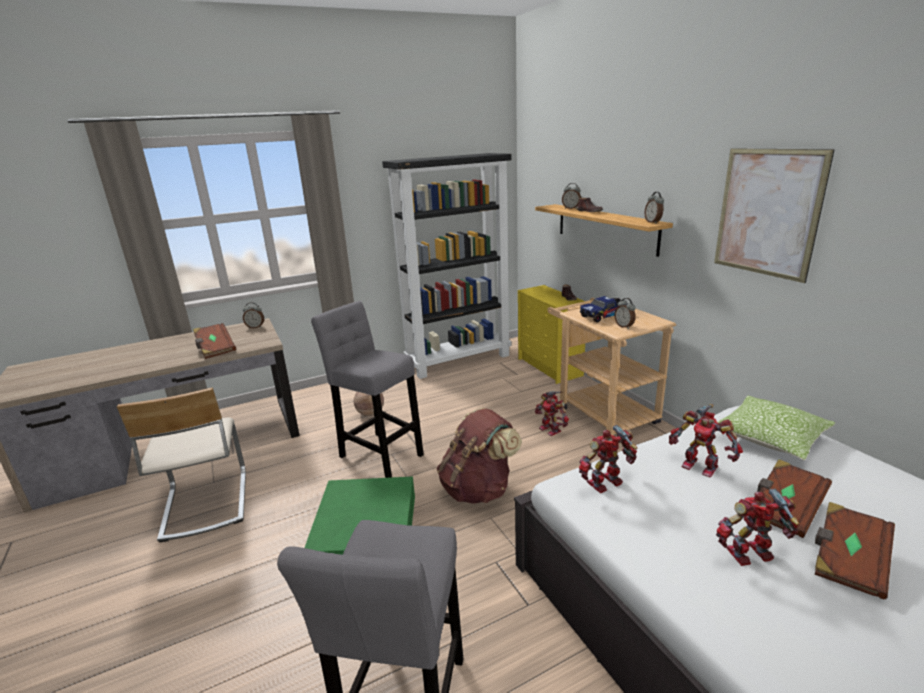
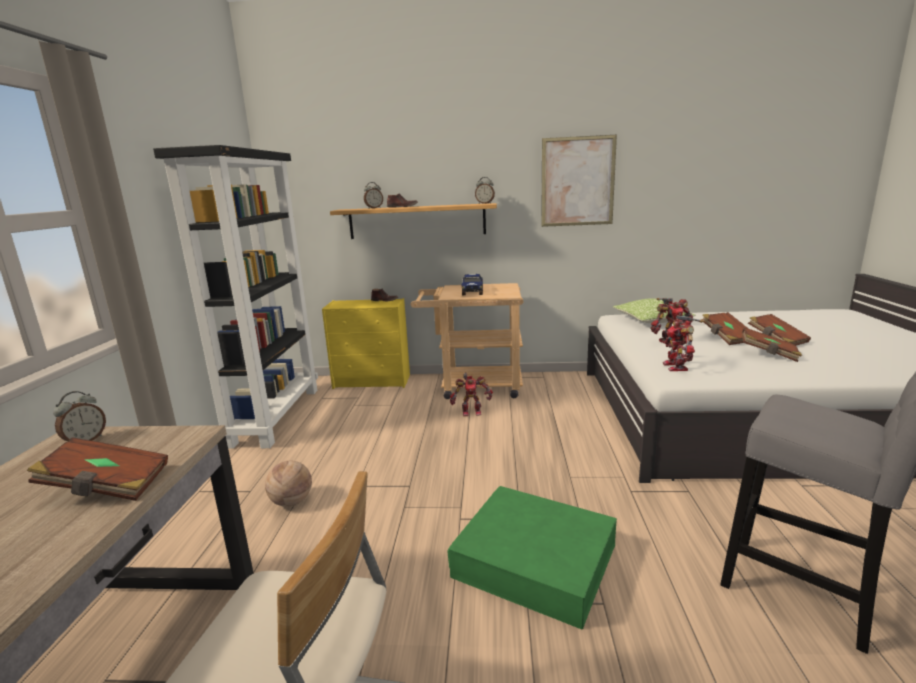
camera: 60 degrees left, 5 degrees down
(378, 453) = (391, 516): grey stool -> none
(478, 489) = (523, 471): brown backpack -> none
(624, 326) = (502, 291): alarm clock -> none
(751, 556) = (768, 354): toy robot -> brown book

